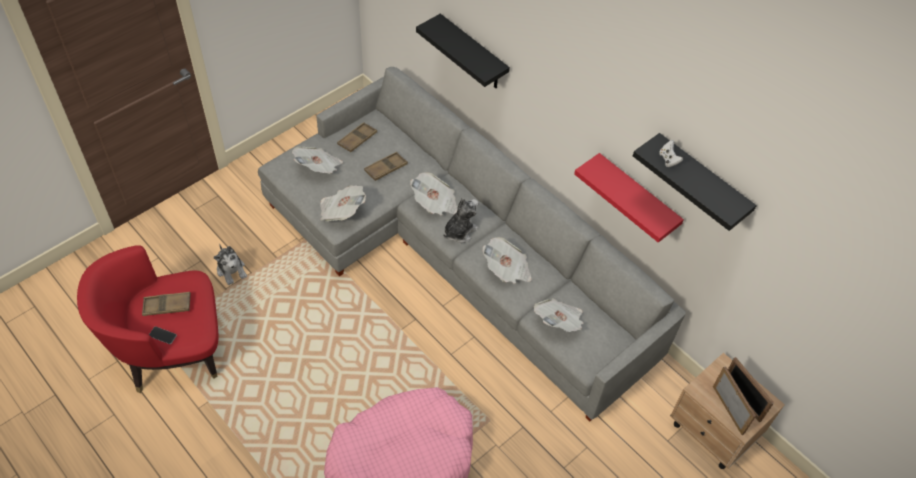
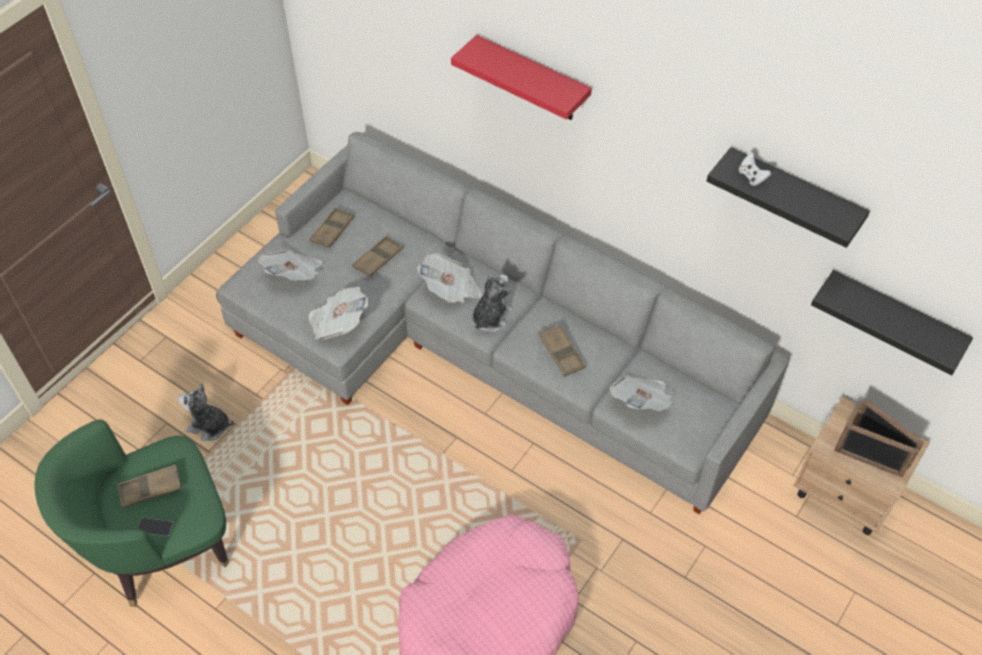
camera: 10 degrees left, 0 degrees up
(171, 353) = (161, 547): red armchair -> green armchair
(231, 270) = (209, 426): plush toy -> plush toy turned 150 degrees clockwise
(473, 54) = (463, 96): black shelf -> black shelf (893, 319)
(507, 270) = (561, 352): newspaper -> brown tray
(636, 198) = (707, 232): red shelf -> red shelf (532, 80)
(728, 410) = (868, 463): picture frame -> picture frame turned 150 degrees clockwise

